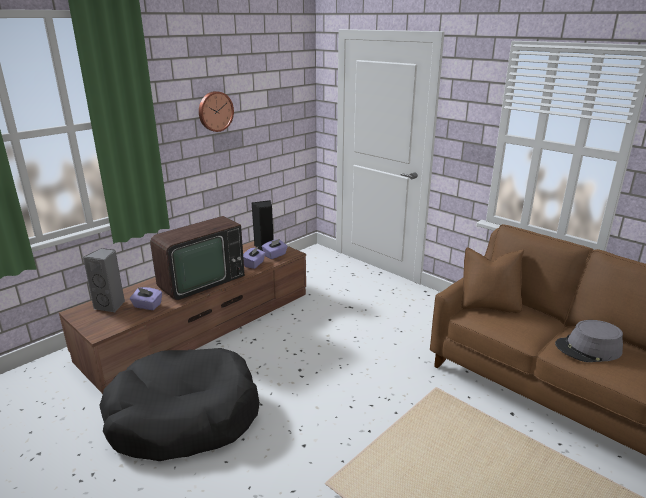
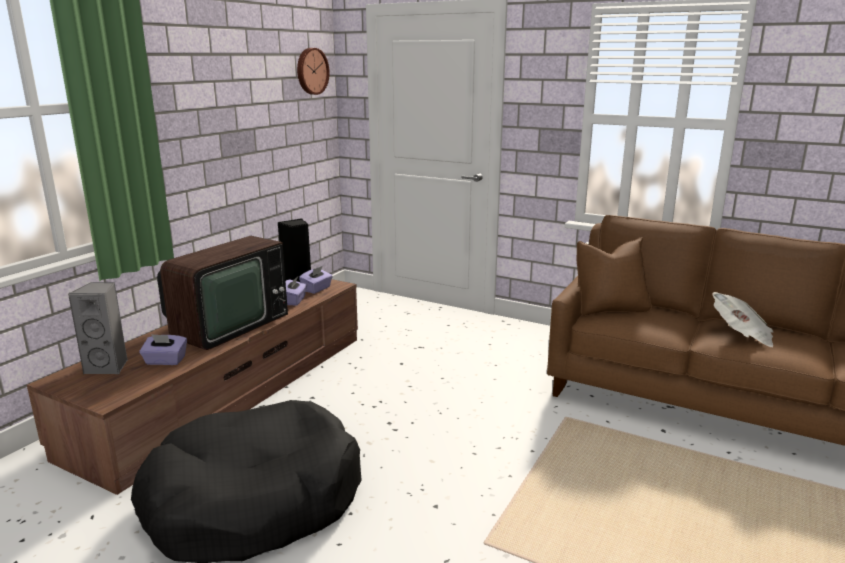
camera: 15 degrees left, 5 degrees down
(215, 111) = (222, 101): wall clock -> wall clock (311, 71)
(588, 349) = (741, 335): grey hat -> newspaper

